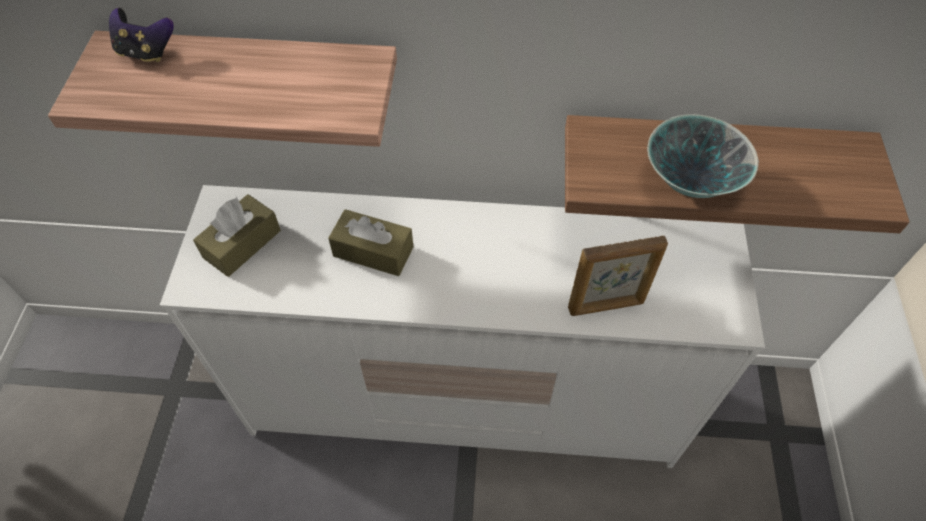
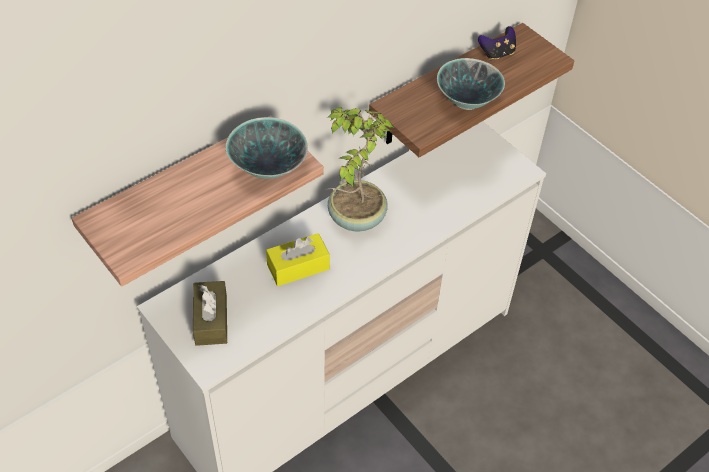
camera: 45 degrees left, 5 degrees down
(146, 52) = (128, 208): game controller -> game controller (497, 53)
(317, 99) = (267, 169): none -> bowl
(373, 251) = (298, 267): brown tissue box -> yellow tissue box
(483, 242) = (355, 218): none -> potted plant
(606, 306) = (455, 206): picture frame -> none

